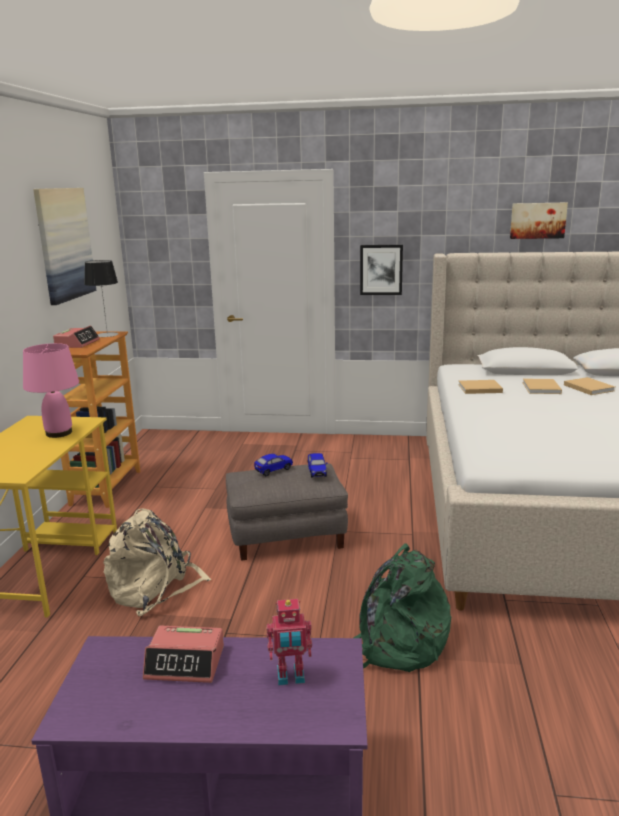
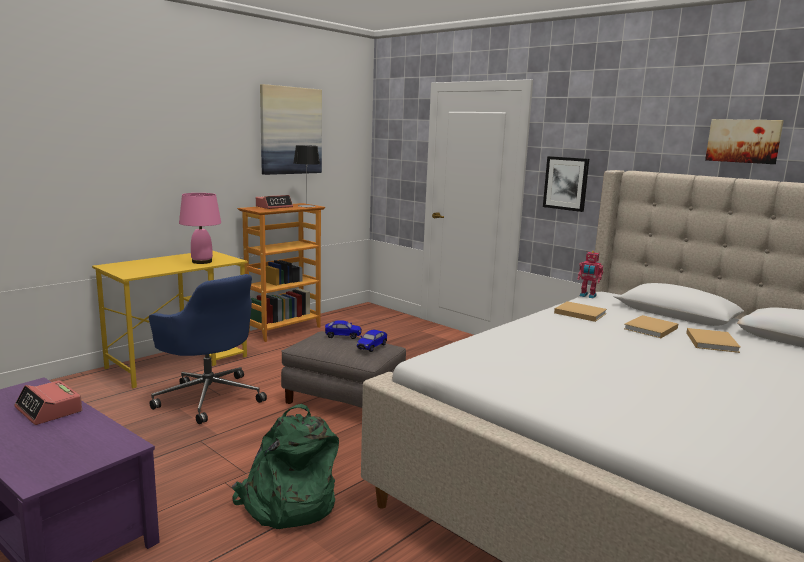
camera: 35 degrees right, 5 degrees down
(155, 588) = (209, 397): beige backpack -> blue office chair
(291, 677) = (72, 444): toy robot -> toy robot (587, 296)

